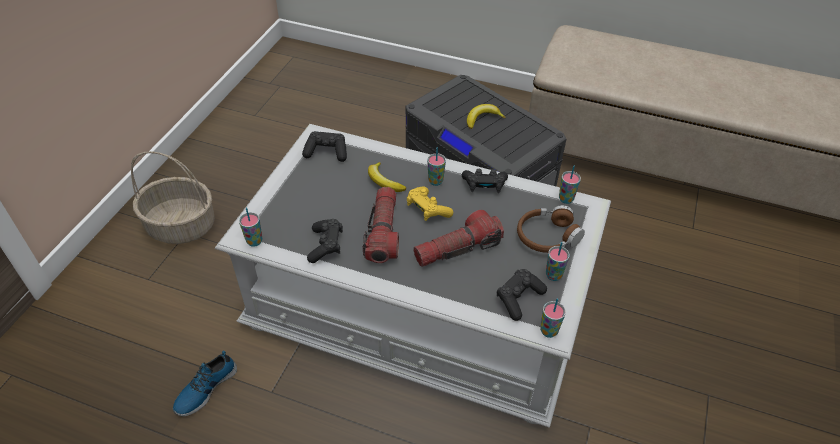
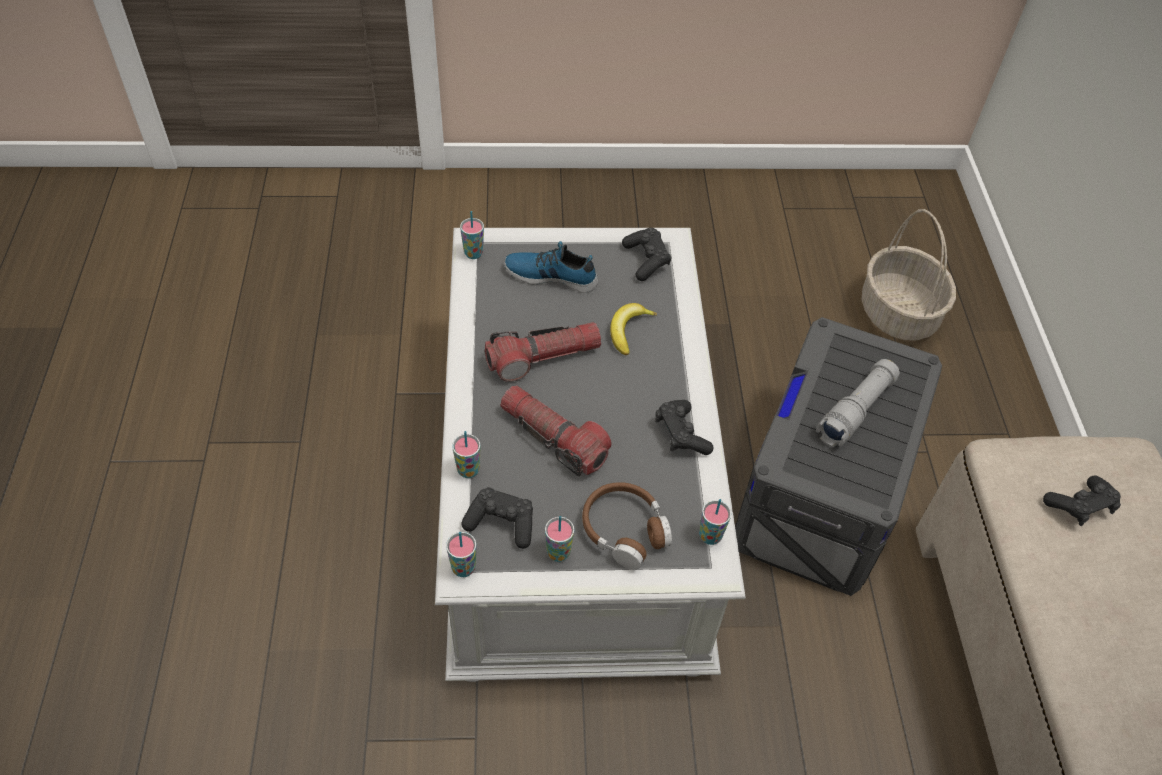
camera: 65 degrees right, 5 degrees up
(180, 226) = (569, 225): basket -> basket (897, 313)
(205, 388) = (378, 338): shoe -> shoe (551, 275)
(326, 246) = (496, 314): black game controller -> black game controller (1079, 506)
(427, 210) = (604, 388): yellow game controller -> none
(435, 181) = (659, 381): cup -> cup (468, 470)
(482, 119) = (855, 411): banana -> grey flashlight

